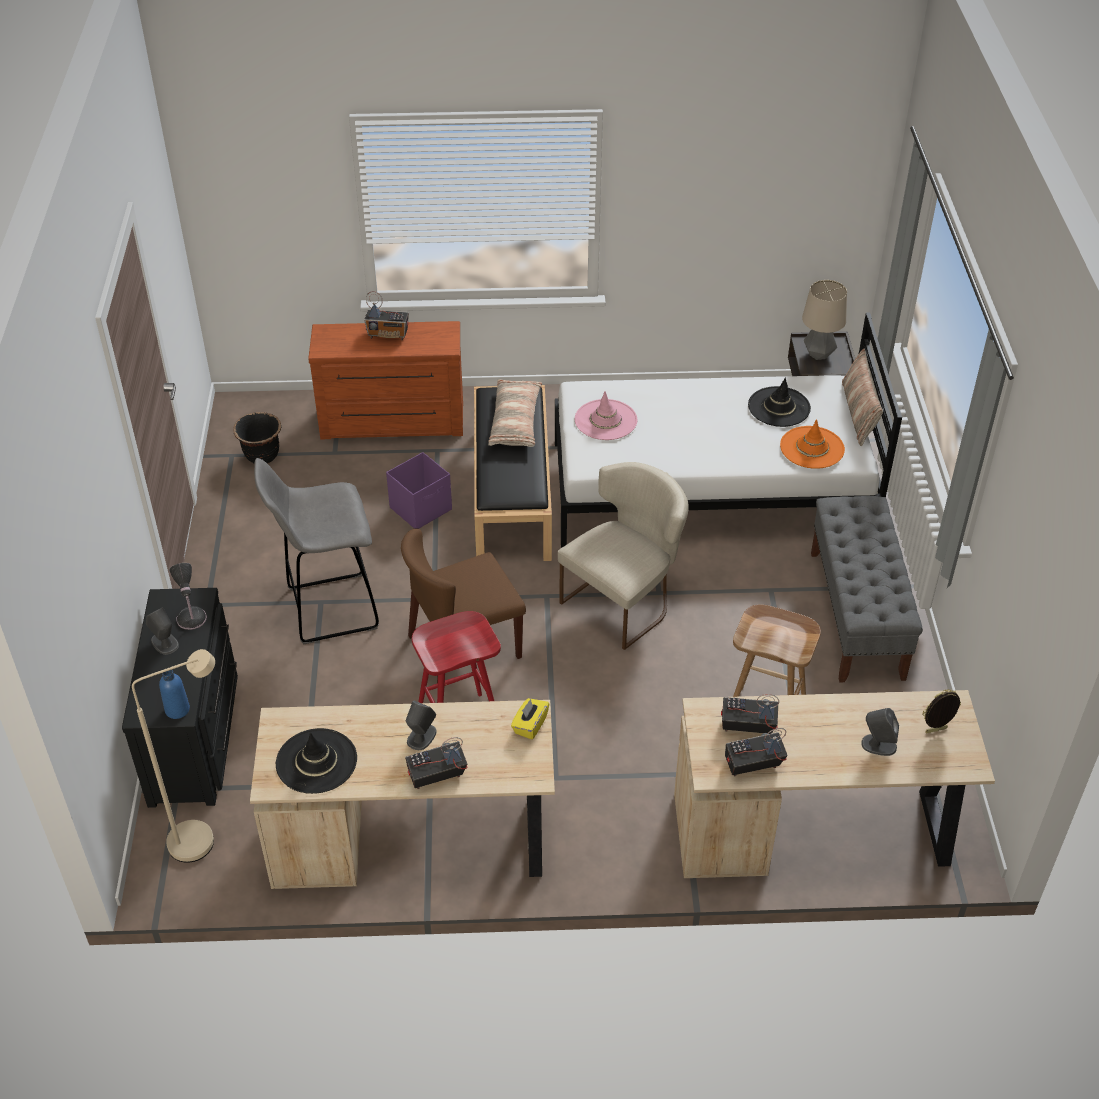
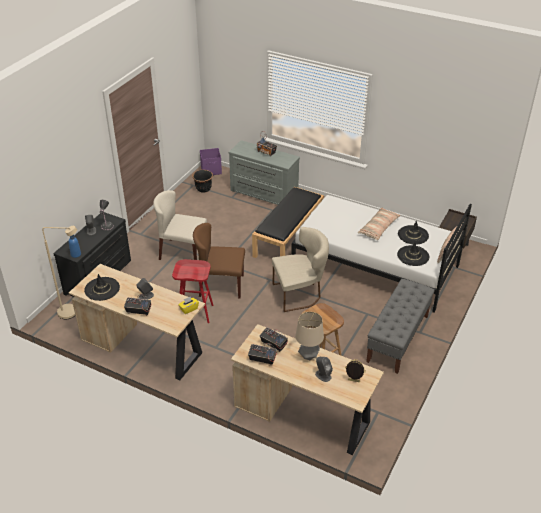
camera: 30 degrees right, 5 degrees down
(329, 609) = (182, 252): grey stool -> beige chair
(392, 422) = (263, 194): brown dresser -> grey dresser
(421, 508) = (248, 229): purple storage box -> purple storage box (211, 170)
(515, 421) = (297, 204): pillow -> pillow (379, 228)
(606, 420) = (331, 214): pink hat -> none
(812, 448) = (413, 256): orange hat -> black hat
(818, 354) = (455, 221): table lamp -> table lamp (308, 356)

